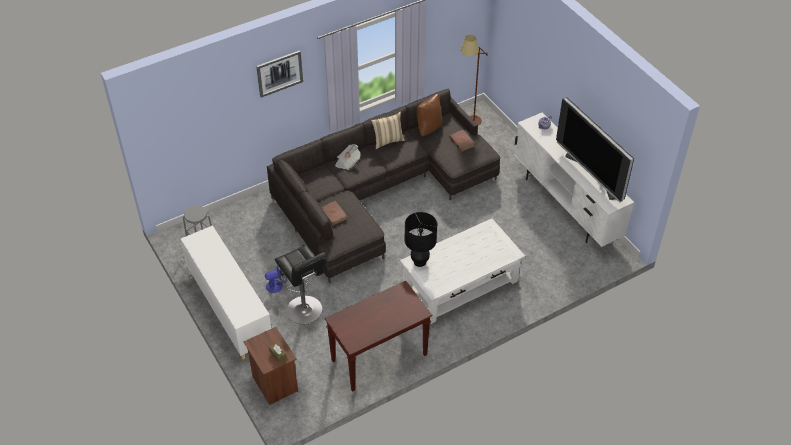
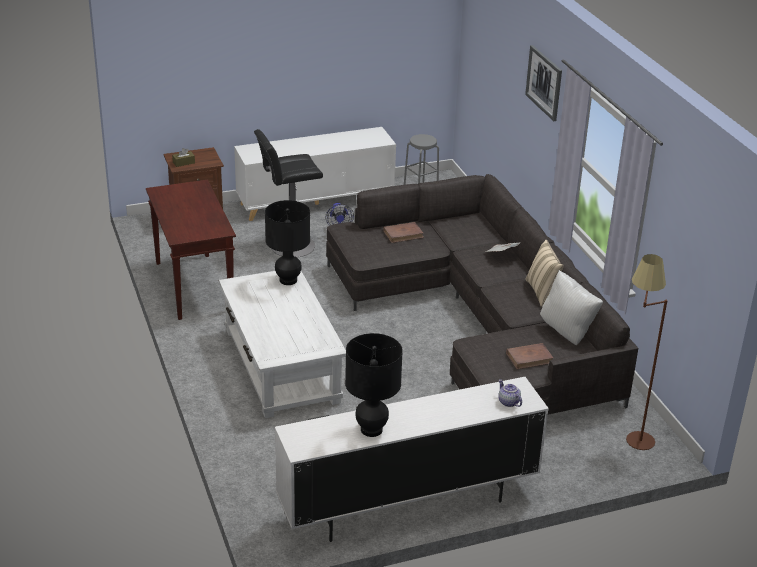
camera: 100 degrees right, 15 degrees down
(428, 128) = (567, 332): brown pillow -> white pillow
(592, 175) = (371, 430): television -> black table lamp

